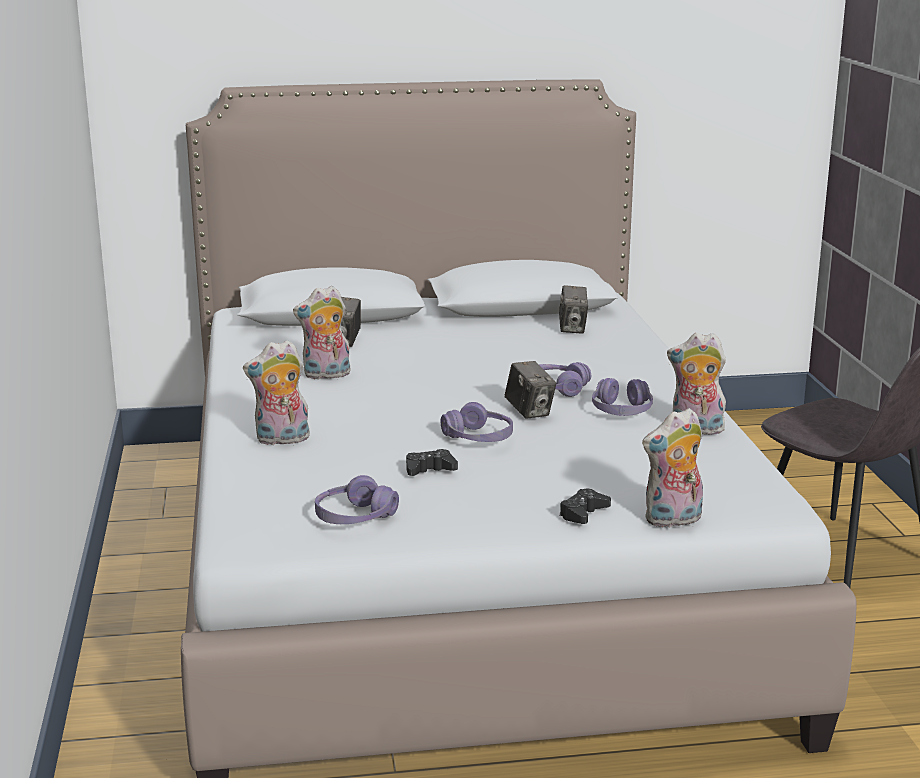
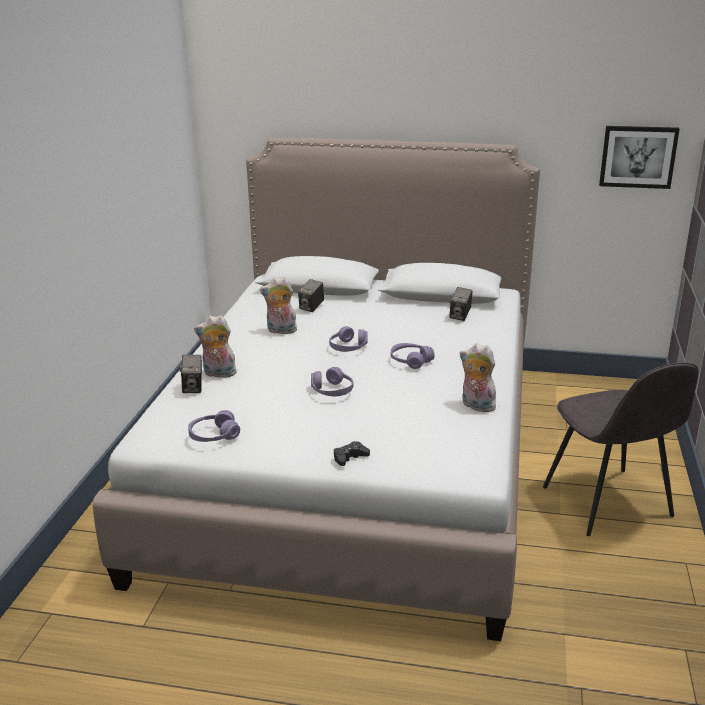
camera: 20 degrees right, 5 degrees up
(429, 469) = (283, 409): black game controller -> none
(529, 412) = (379, 376): camera -> camera (193, 388)
(621, 411) = (439, 384): purple headphones -> purple headphones (348, 347)
(673, 520) = (403, 473): plush toy -> none
(758, 88) = (638, 156): none -> picture

